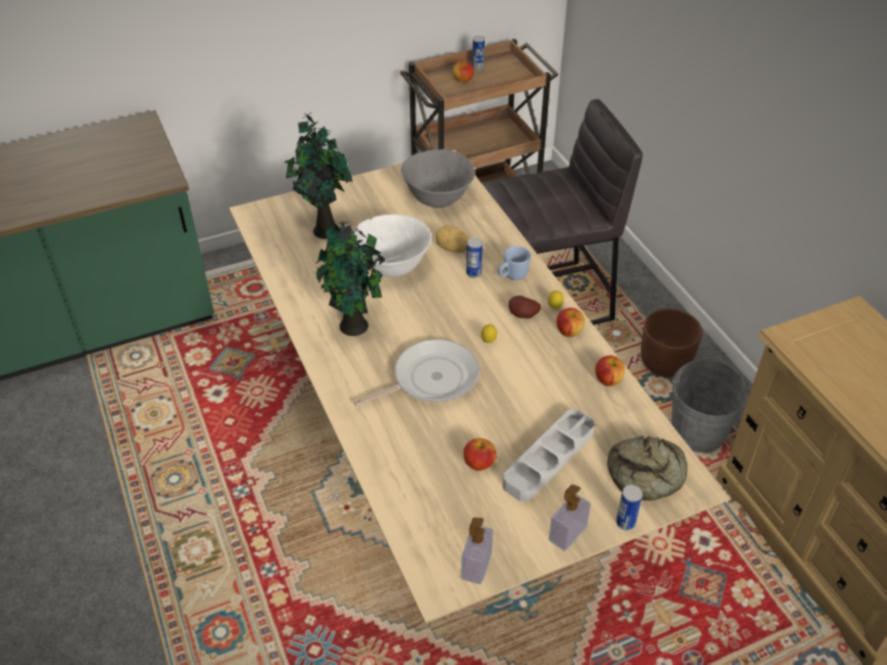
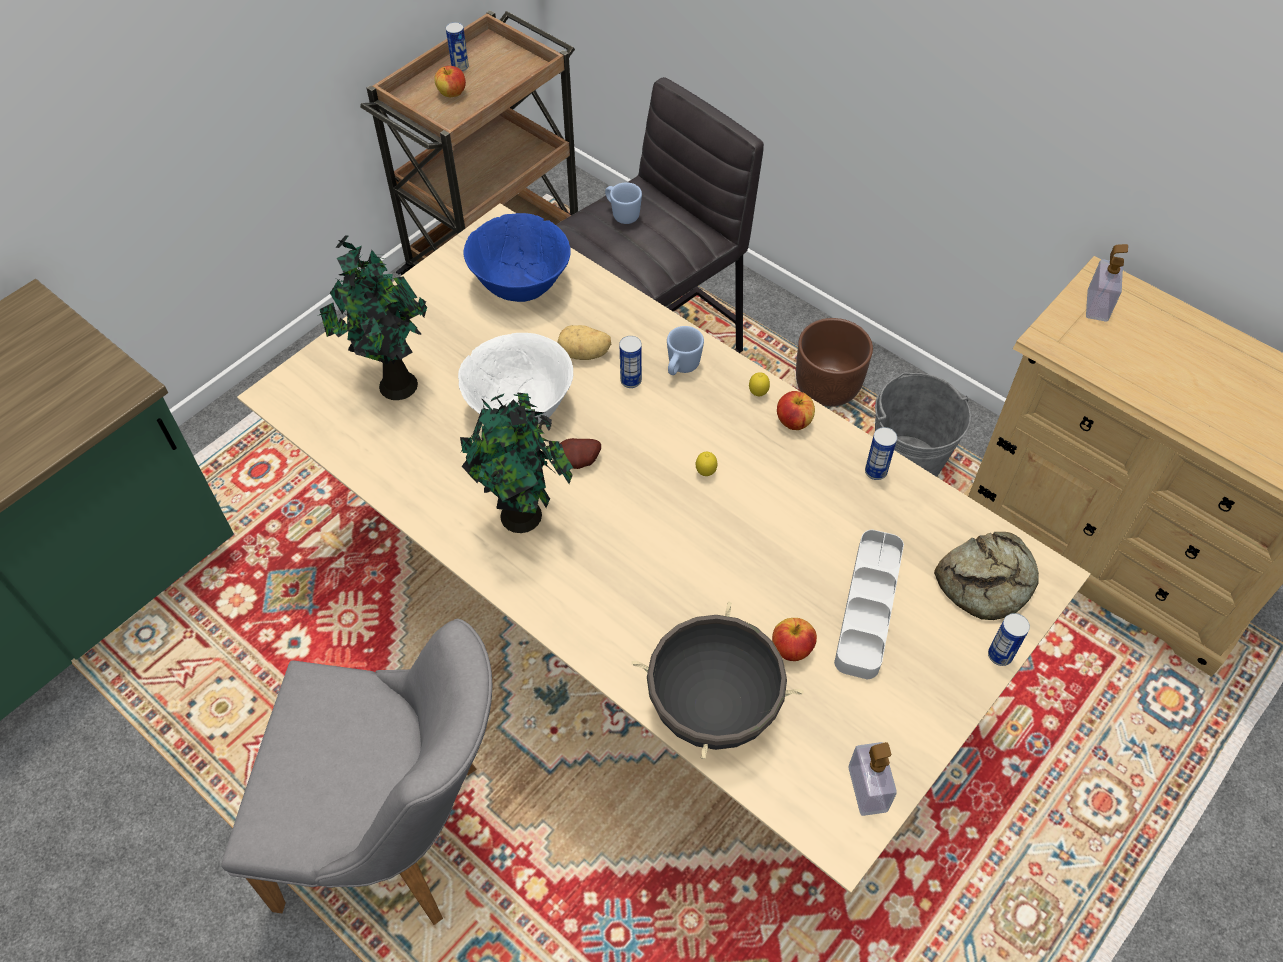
camera: 25 degrees left, 10 degrees up
(215, 530) = (401, 834): none -> grey chair
(404, 478) = (713, 708): none -> black cooking pot
(430, 379) = (665, 554): frying pan -> none
(437, 198) = (520, 285): grey bowl -> blue bowl
(523, 316) = (726, 420): potato -> potato (580, 463)
(540, 184) = (622, 214): none -> blue mug
(567, 533) = (945, 698): soap dispenser -> soap dispenser (1097, 305)
(608, 380) = (875, 471): apple -> can

